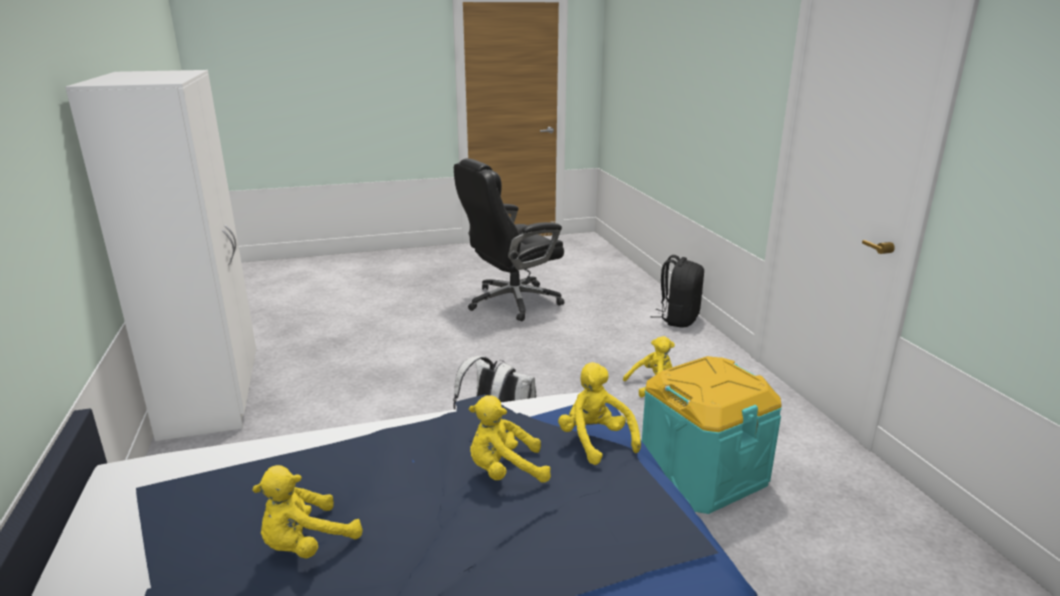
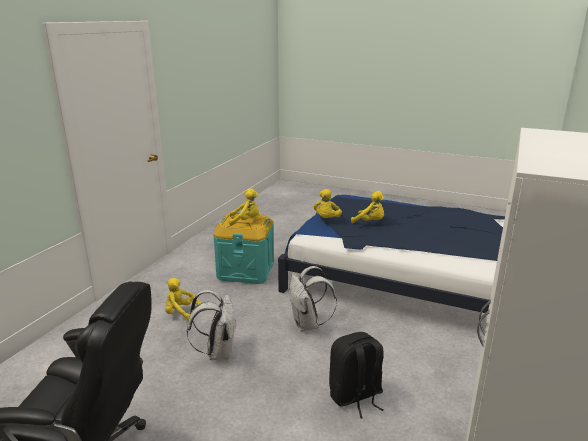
camera: 140 degrees left, 0 degrees up
(306, 544) = (451, 228): yellow plush toy -> yellow plush toy (246, 220)
(548, 372) = (217, 352): none -> white backpack
(678, 319) = (47, 351): black backpack -> black backpack (355, 396)

